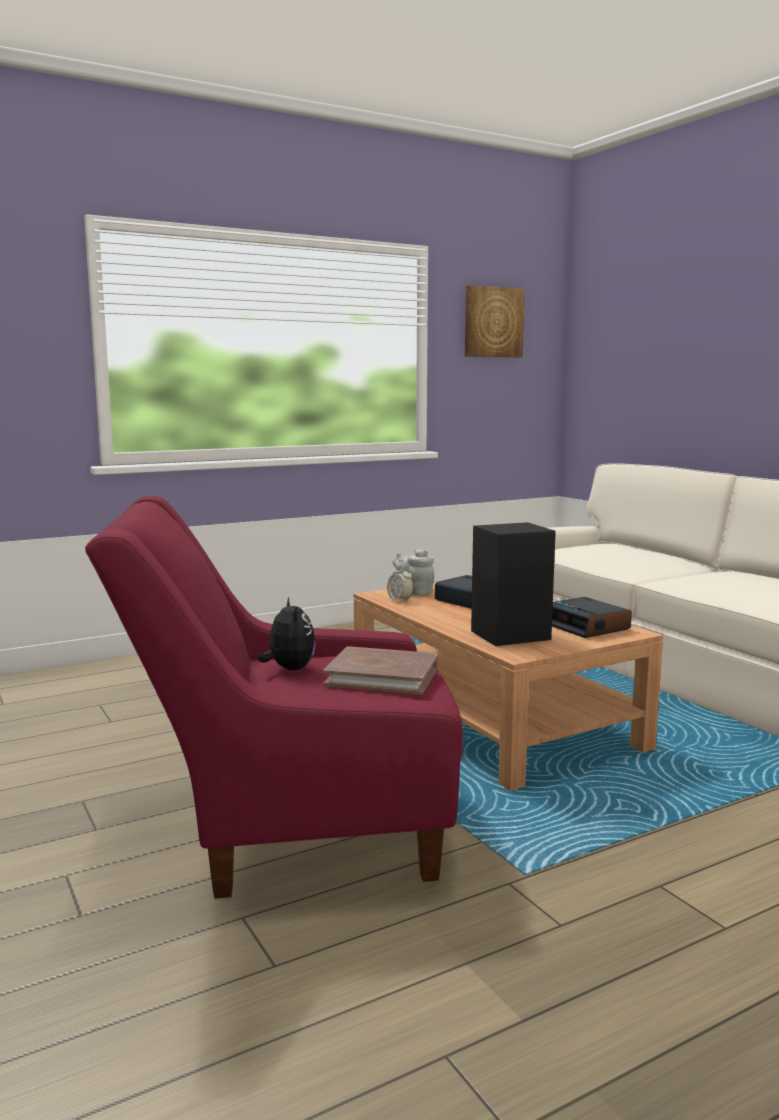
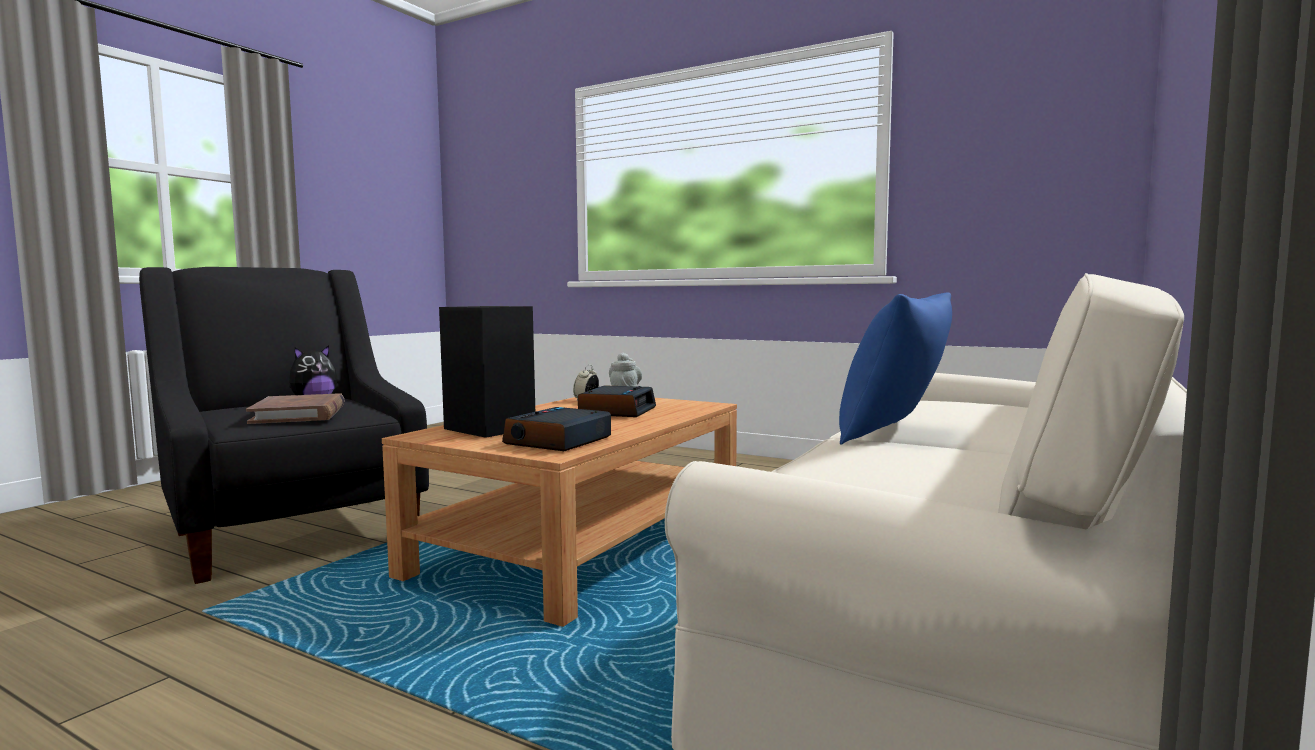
camera: 60 degrees right, 5 degrees down
(291, 827) = (292, 528): red armchair -> black armchair
(493, 322) = (998, 104): picture -> none
(667, 574) = (894, 436): none -> blue pillow

